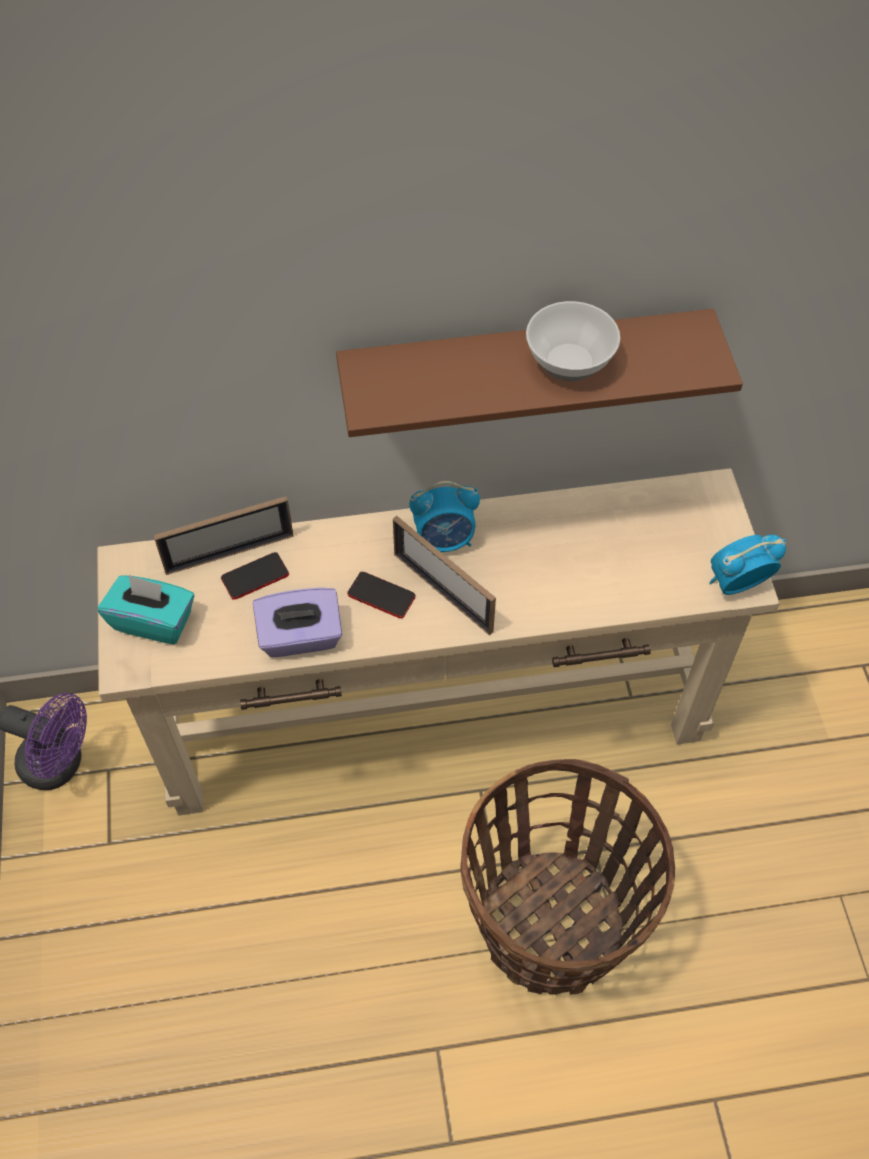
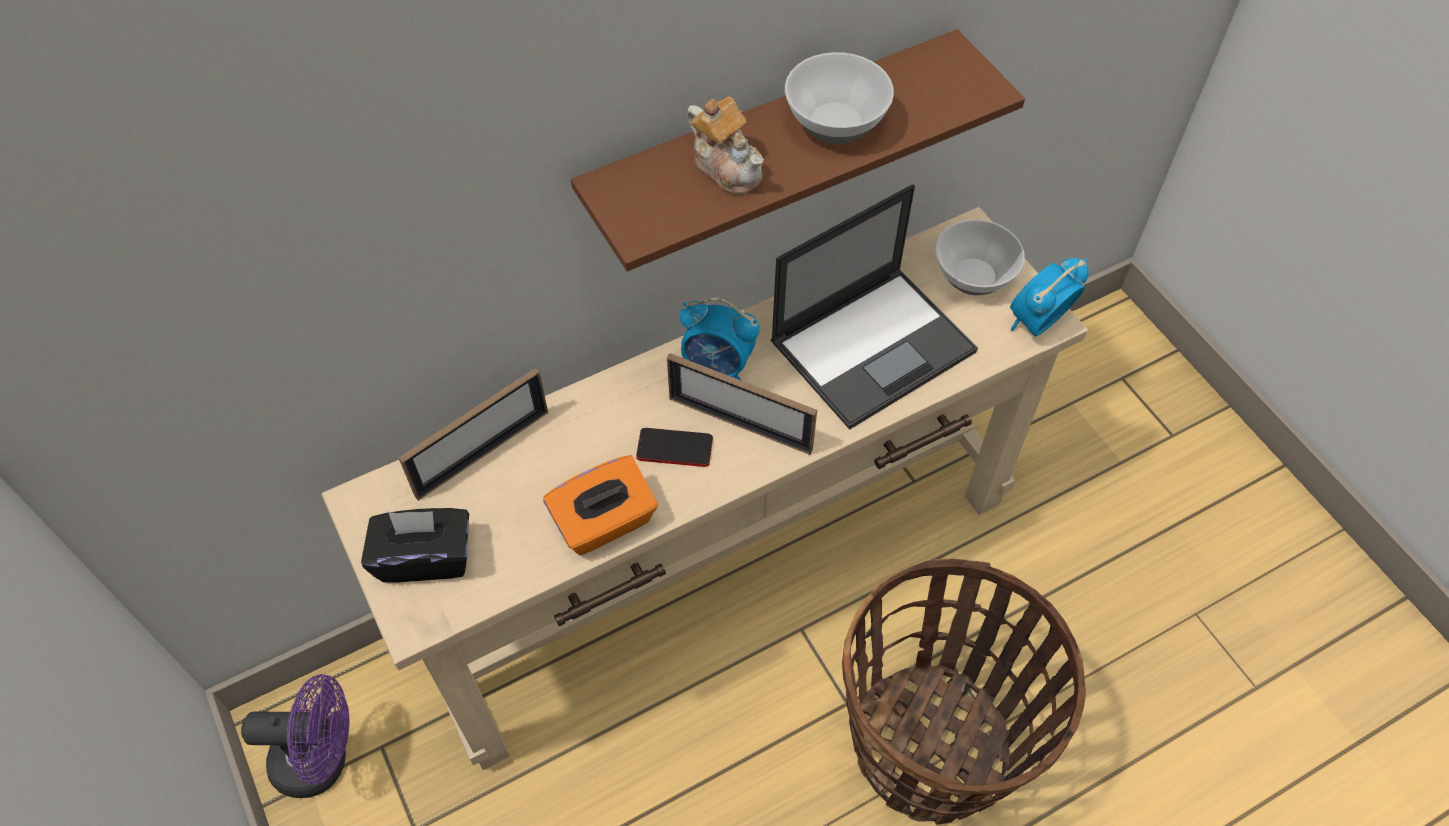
camera: 20 degrees left, 0 degrees up
(153, 621) = (425, 557): turquoise tissue box -> black tissue box
(255, 577) = (523, 471): phone -> none
(300, 638) = (604, 523): purple tissue box -> orange tissue box
(445, 540) = (717, 367): alarm clock -> alarm clock turned 45 degrees clockwise
(463, 374) = (727, 166): none -> teapot
(584, 560) = (874, 345): none -> laptop
(699, 528) = (975, 277): none -> bowl

